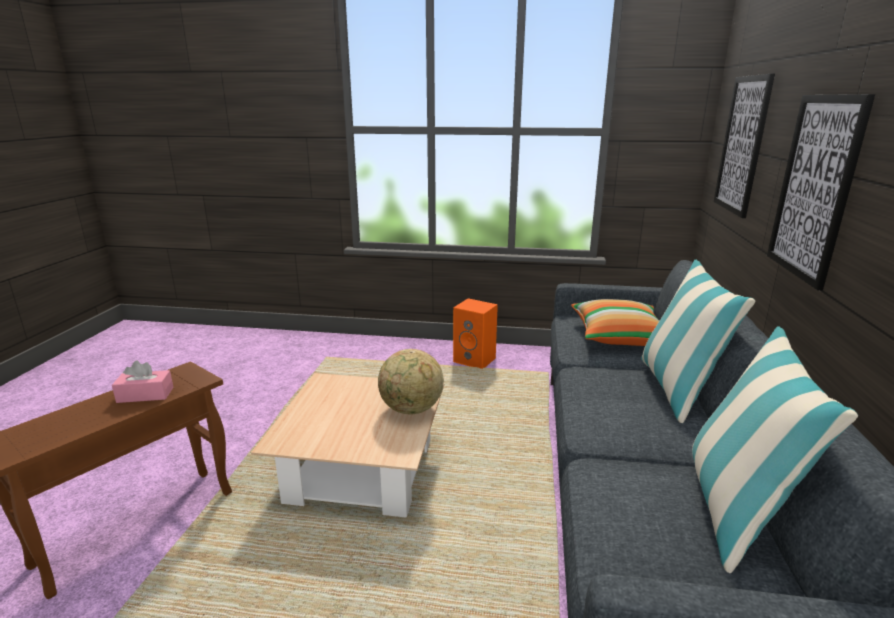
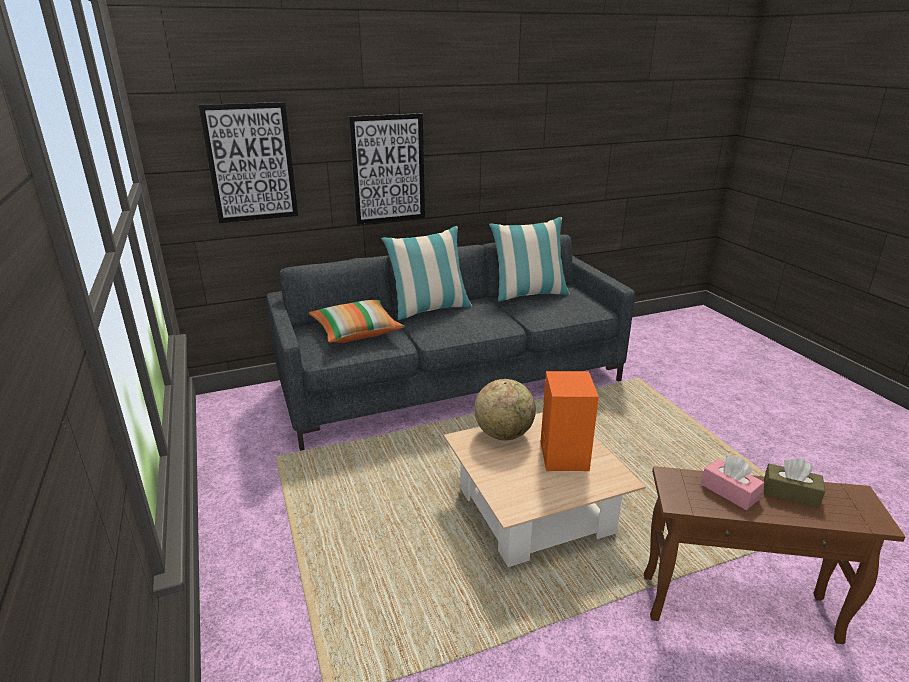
camera: 120 degrees left, 5 degrees up
(85, 421) = (790, 493): none -> brown tissue box
(475, 360) = (263, 520): orange speaker -> orange speaker (562, 455)

